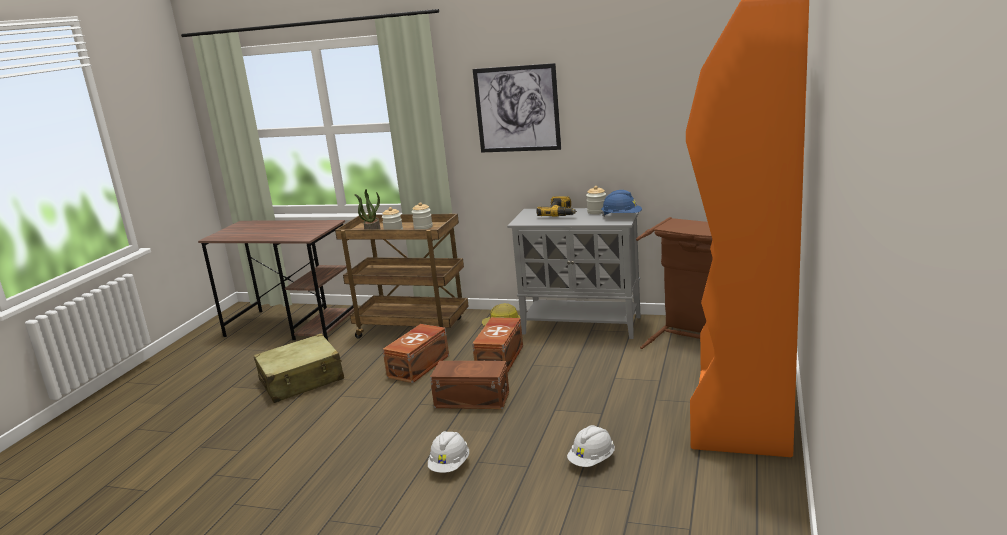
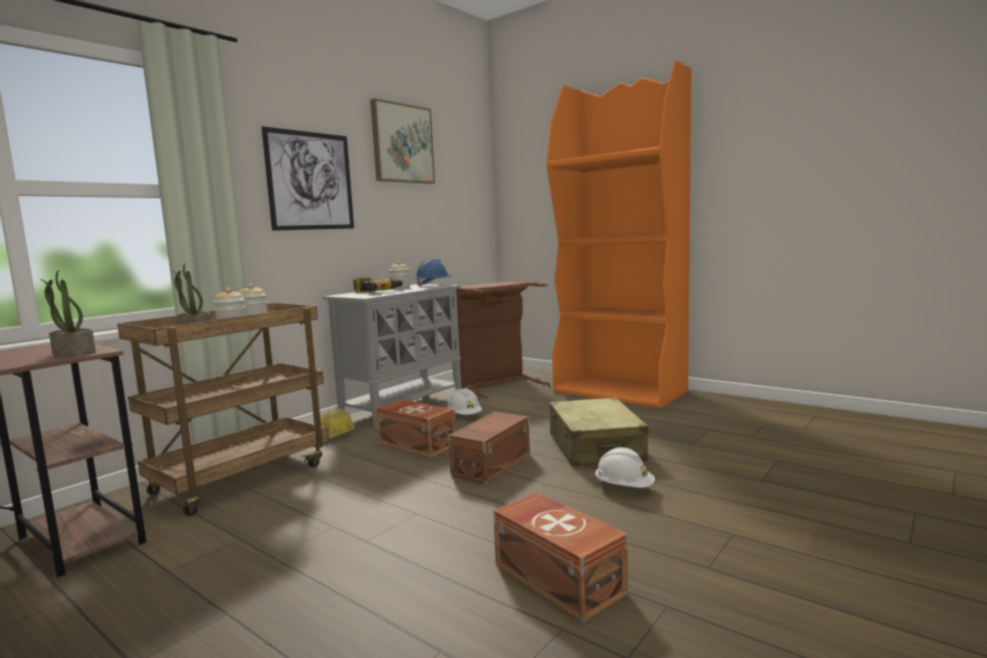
camera: 70 degrees left, 10 degrees down
(301, 236) = (73, 353): none -> potted plant
(302, 380) = (255, 573): beige suitcase -> beige suitcase (596, 448)
(420, 366) = (364, 482): brown storage box -> brown storage box (558, 577)
(592, 460) = (656, 435): white hard hat -> white hard hat (465, 416)
(629, 58) = (402, 144): none -> picture

